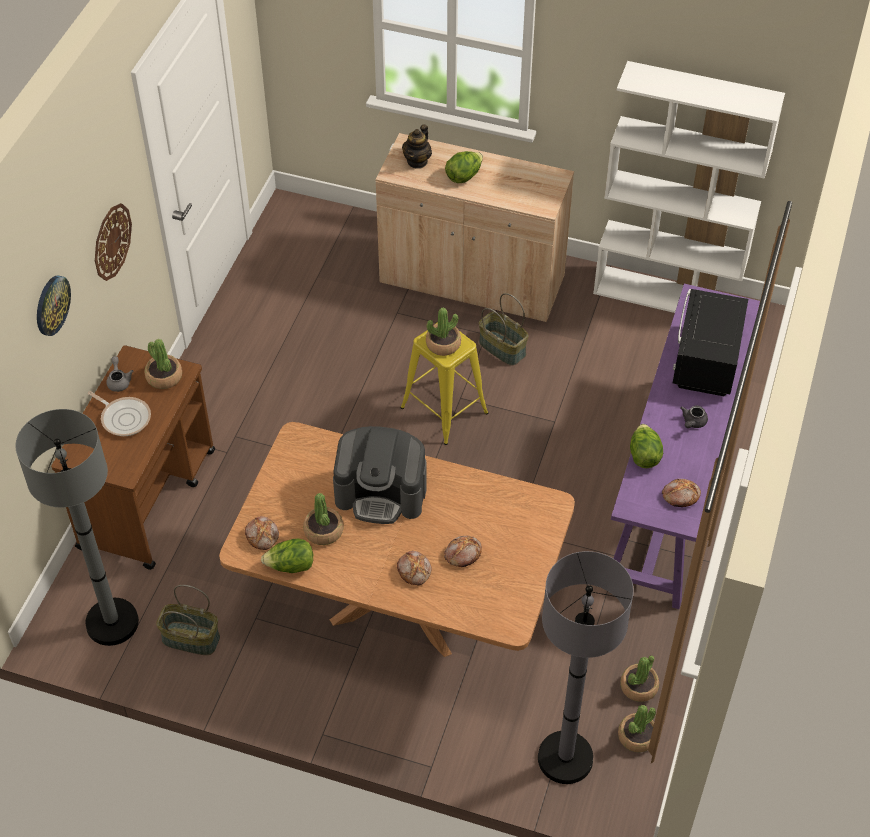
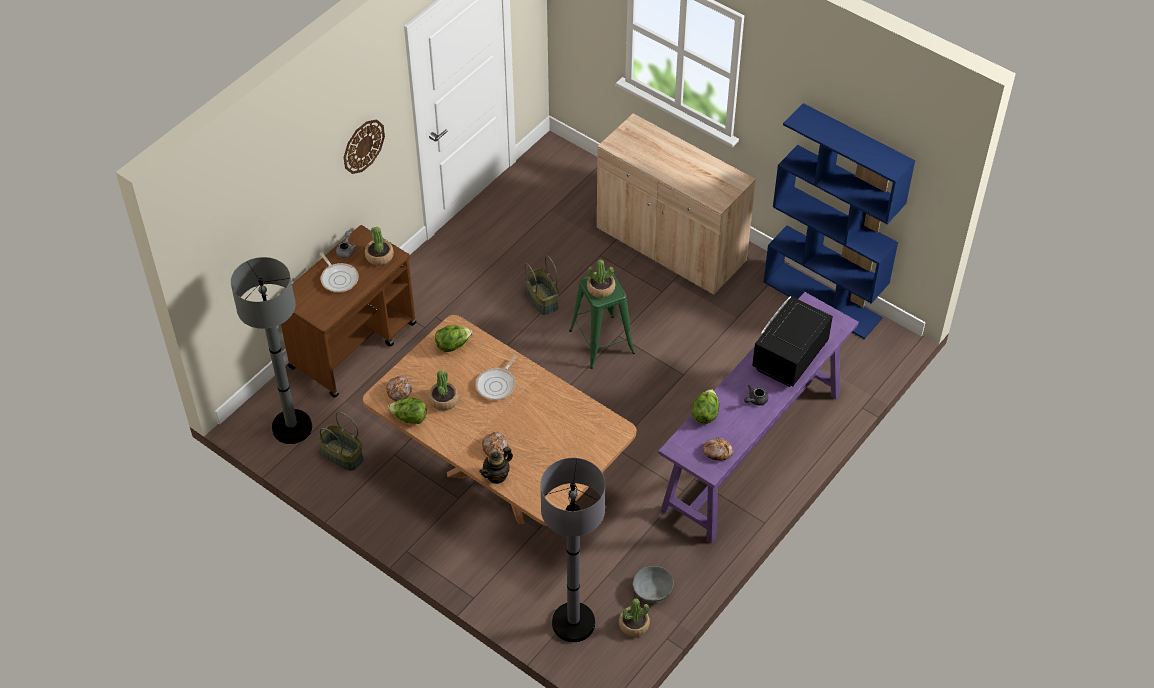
camera: 20 degrees right, 0 degrees up
(51, 305) = (297, 182): wall clock -> none
(381, 492) = (497, 384): coffee machine -> frying pan
(417, 161) = (636, 140): teapot -> teapot (497, 475)
(444, 410) = (601, 342): yellow stool -> green stool
(462, 554) = (535, 445): bread -> none
(464, 176) = (667, 161): lettuce -> lettuce (453, 345)
(503, 348) = (670, 306): basket -> basket (543, 299)
(638, 686) = (652, 590): potted plant -> grey bowl
(667, 295) = (823, 300): white bookcase -> blue bookcase

